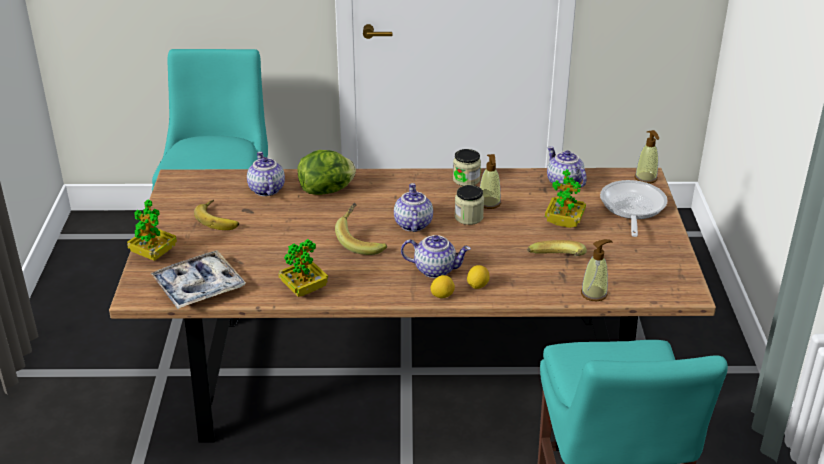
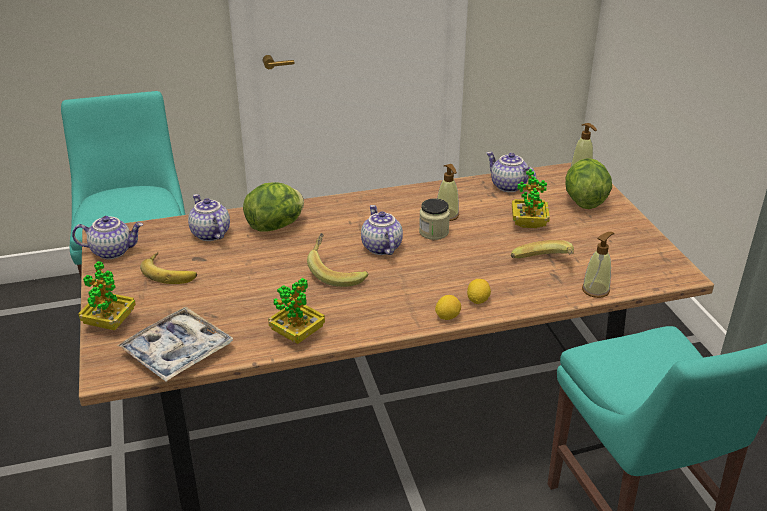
camera: 15 degrees left, 0 degrees up
(435, 269) = (427, 290): teapot -> teapot (112, 251)
(466, 179) = (413, 195): jar -> none
(631, 208) = (584, 201): frying pan -> lettuce

